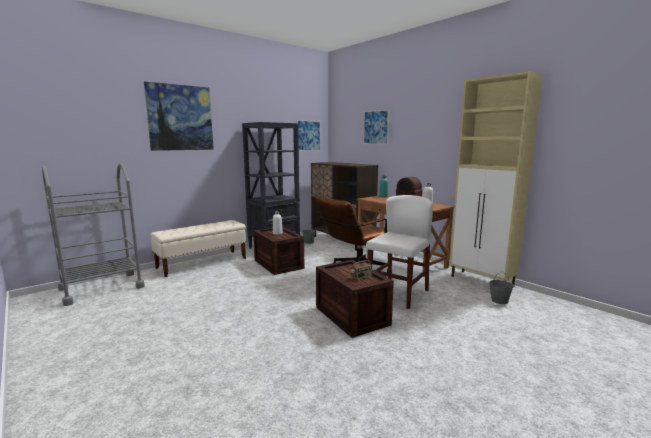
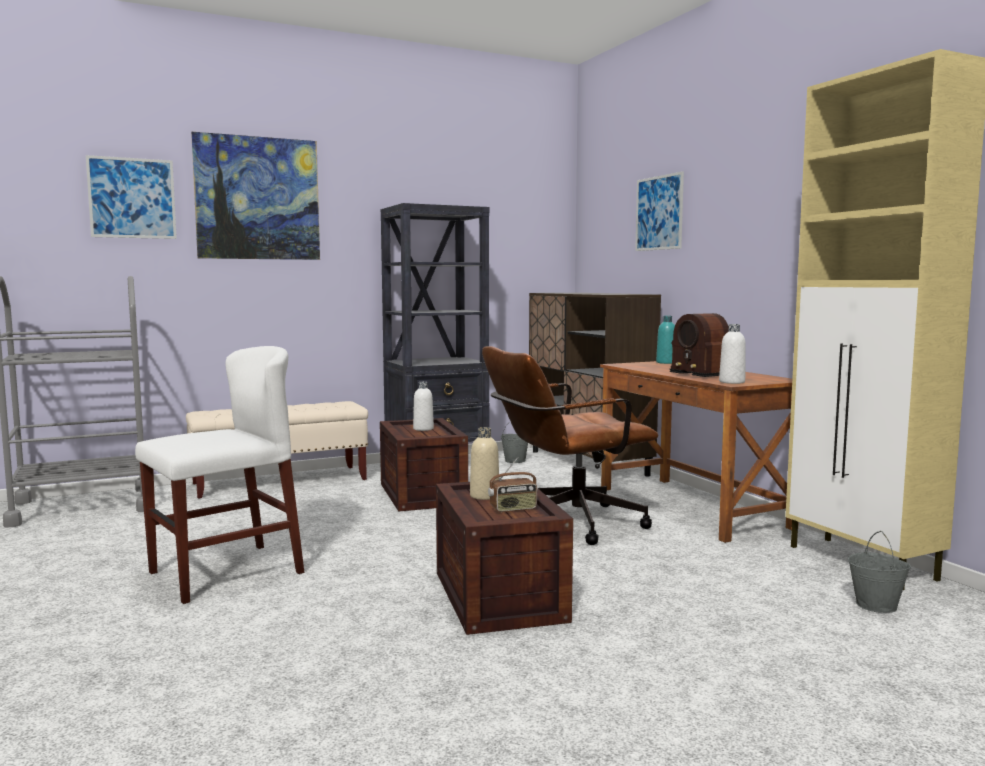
camera: 15 degrees right, 5 degrees down
(308, 135) = (529, 237): picture -> picture (132, 198)
(342, 271) = (484, 496): none -> beige bottle
(398, 294) = (634, 567): white chair -> white chair (226, 572)

